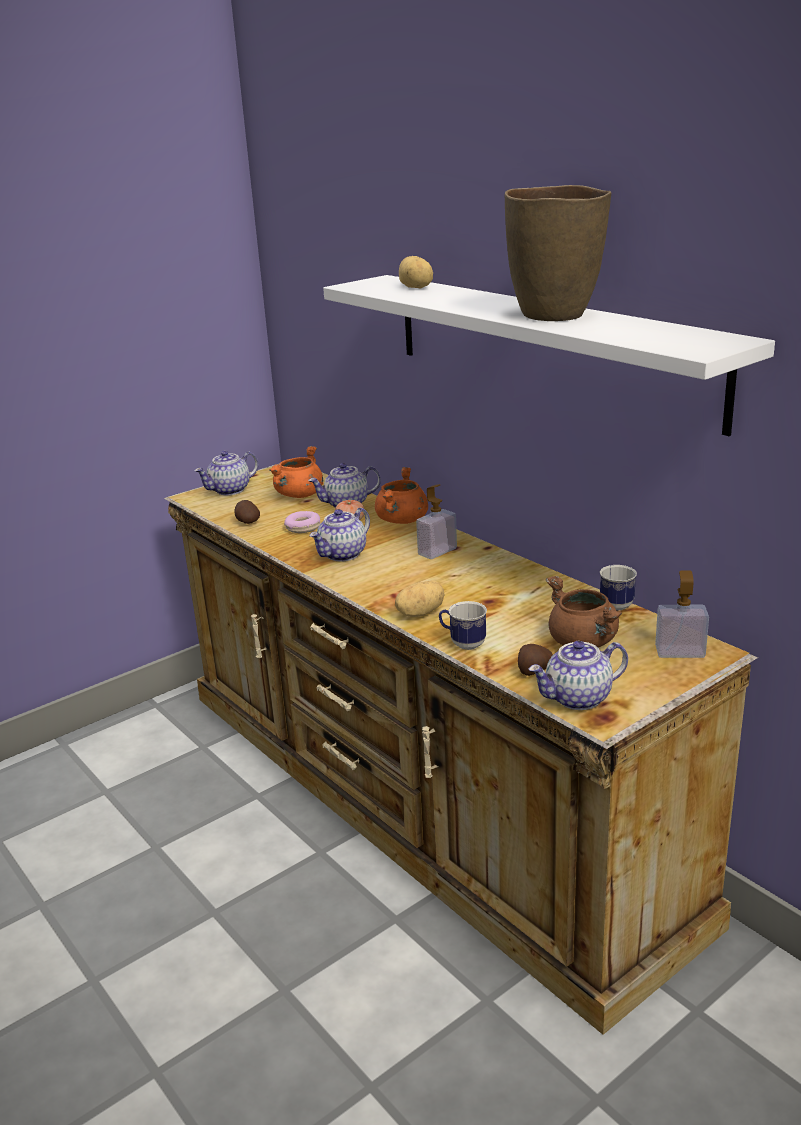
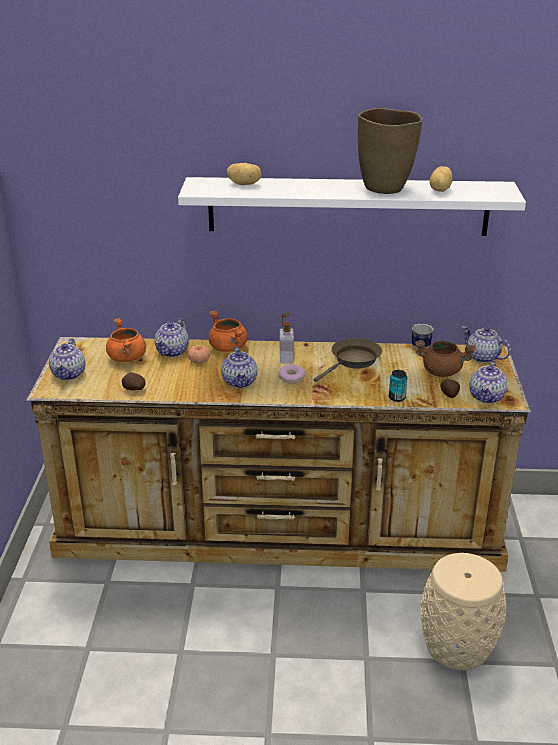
camera: 50 degrees left, 5 degrees up
(303, 528) = (179, 377): donut -> donut (291, 378)
(392, 1066) = (457, 647): none -> beige stool
(420, 613) = (347, 393): potato -> potato (439, 190)
(463, 643) = (397, 398): mug -> can
(500, 584) = (353, 361): none -> brown frying pan
(680, 652) = (482, 357): soap dispenser -> teapot

